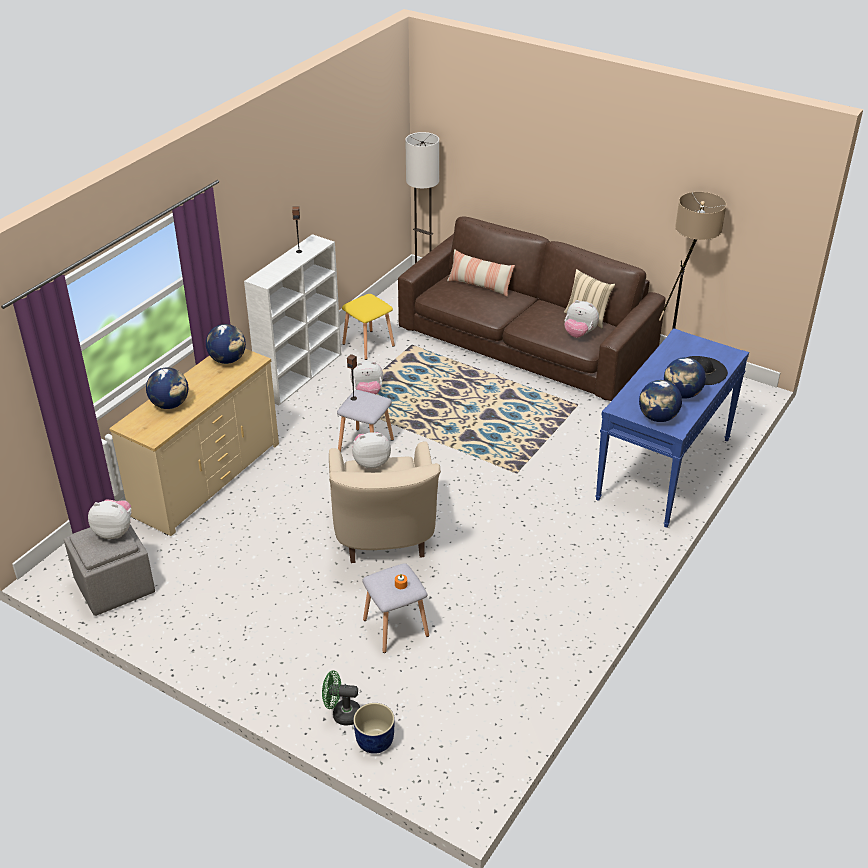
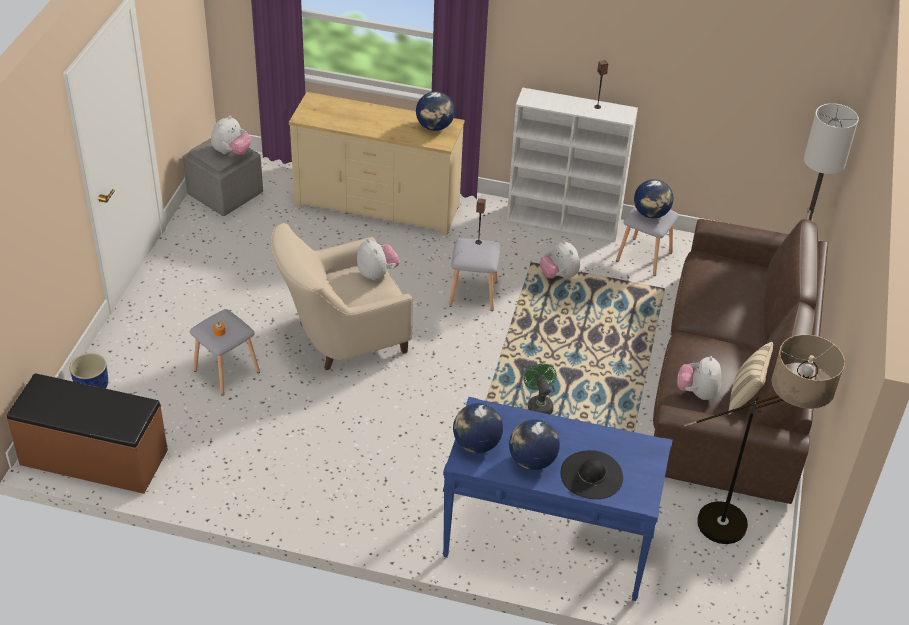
camera: 70 degrees right, 5 degrees up
(114, 531) = (231, 152): plush toy -> plush toy turned 45 degrees clockwise
(170, 404) = (352, 113): globe -> globe (651, 214)
(341, 714) = (117, 360): green fan -> green fan (539, 404)
(368, 344) = (645, 256): yellow stool -> grey stool
(480, 285) = (752, 293): pillow -> none
(482, 751) = (93, 458): none -> brown bench

